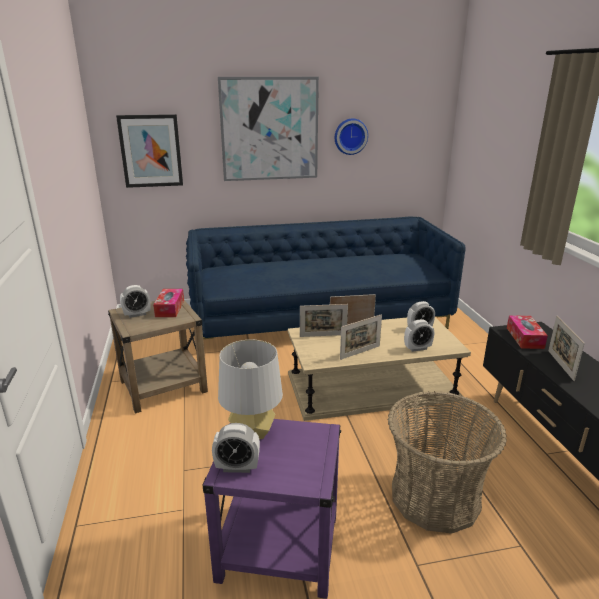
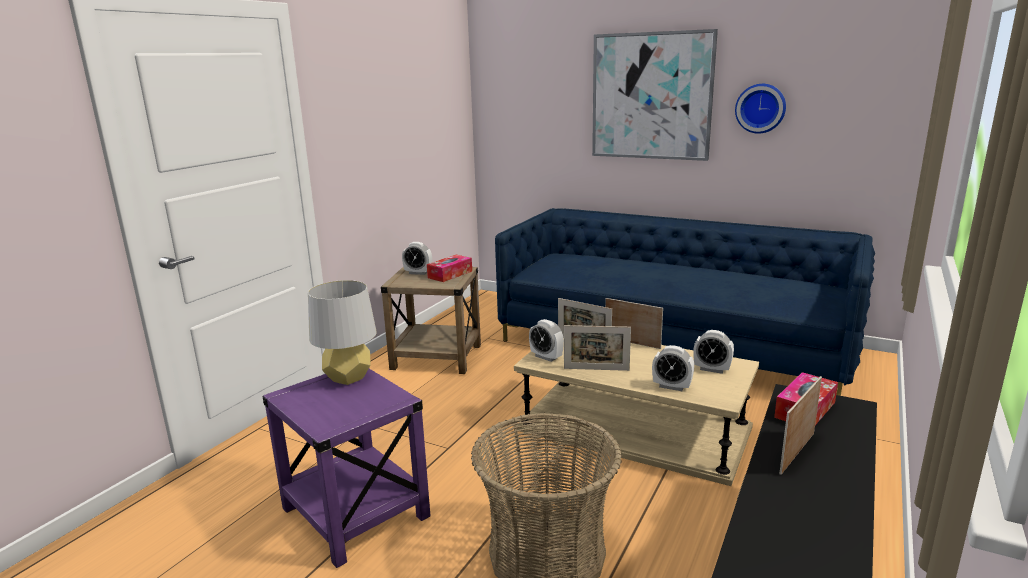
camera: 40 degrees right, 5 degrees down
(151, 151) = (522, 117): picture -> none
(237, 467) = (298, 394): alarm clock -> alarm clock (546, 357)

